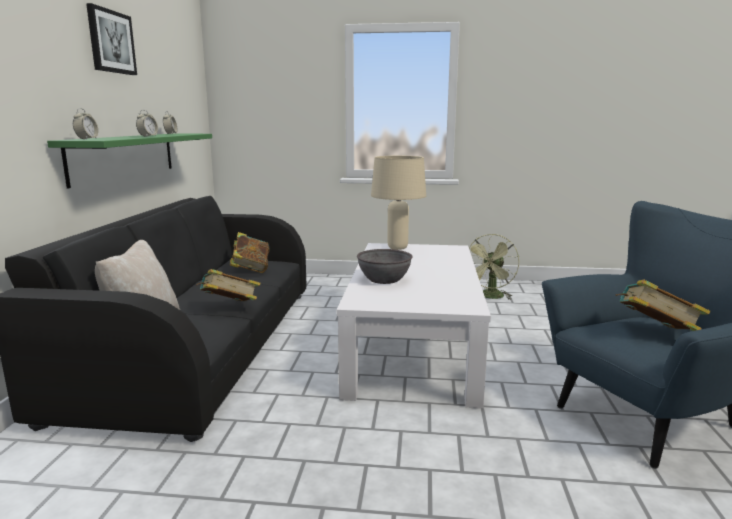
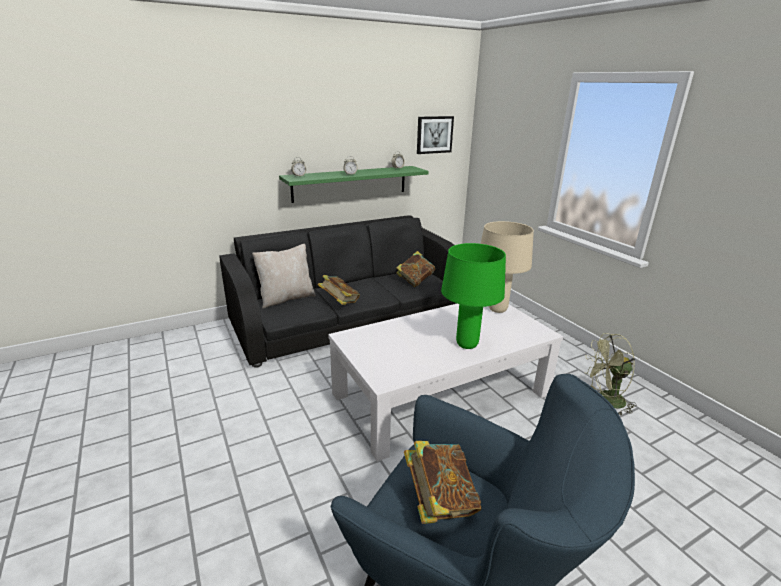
camera: 55 degrees right, 10 degrees up
(111, 42) = (348, 107): picture -> picture (434, 134)
(384, 279) = (407, 329): grey bowl -> none
(442, 269) = (466, 344): none -> green table lamp

